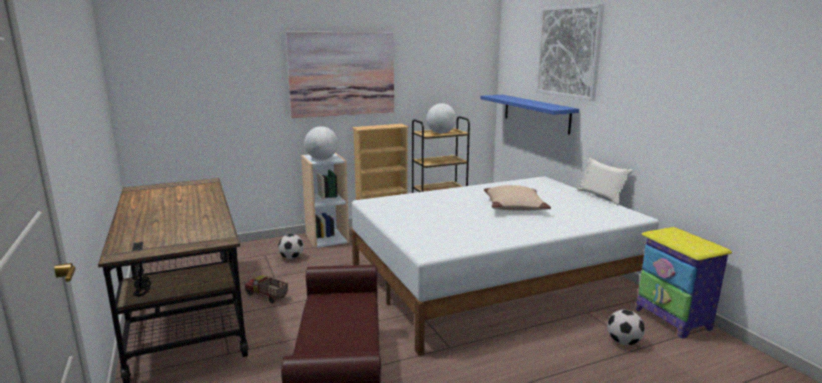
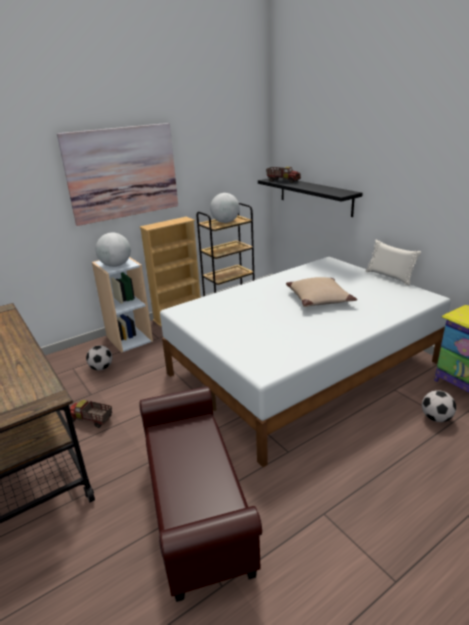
camera: 10 degrees left, 10 degrees up
(505, 97) = (283, 181): none -> toy truck
(536, 113) = (315, 195): blue shelf -> black shelf
(568, 52) = (349, 136): picture -> none

